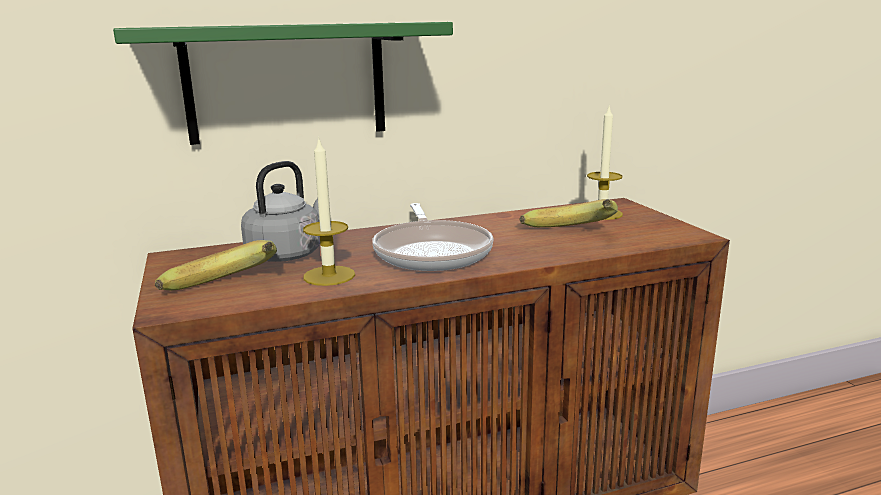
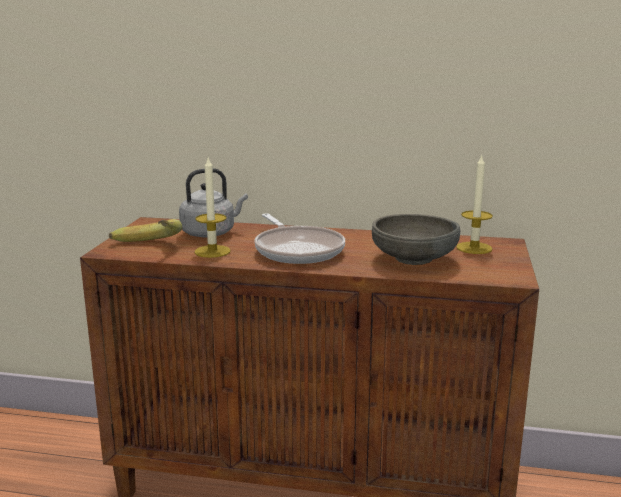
camera: 30 degrees right, 0 degrees up
(286, 82) = (238, 111): green shelf -> none
(432, 252) = (297, 250): frying pan -> frying pan turned 45 degrees counterclockwise
(570, 236) = (413, 259): banana -> grey bowl

